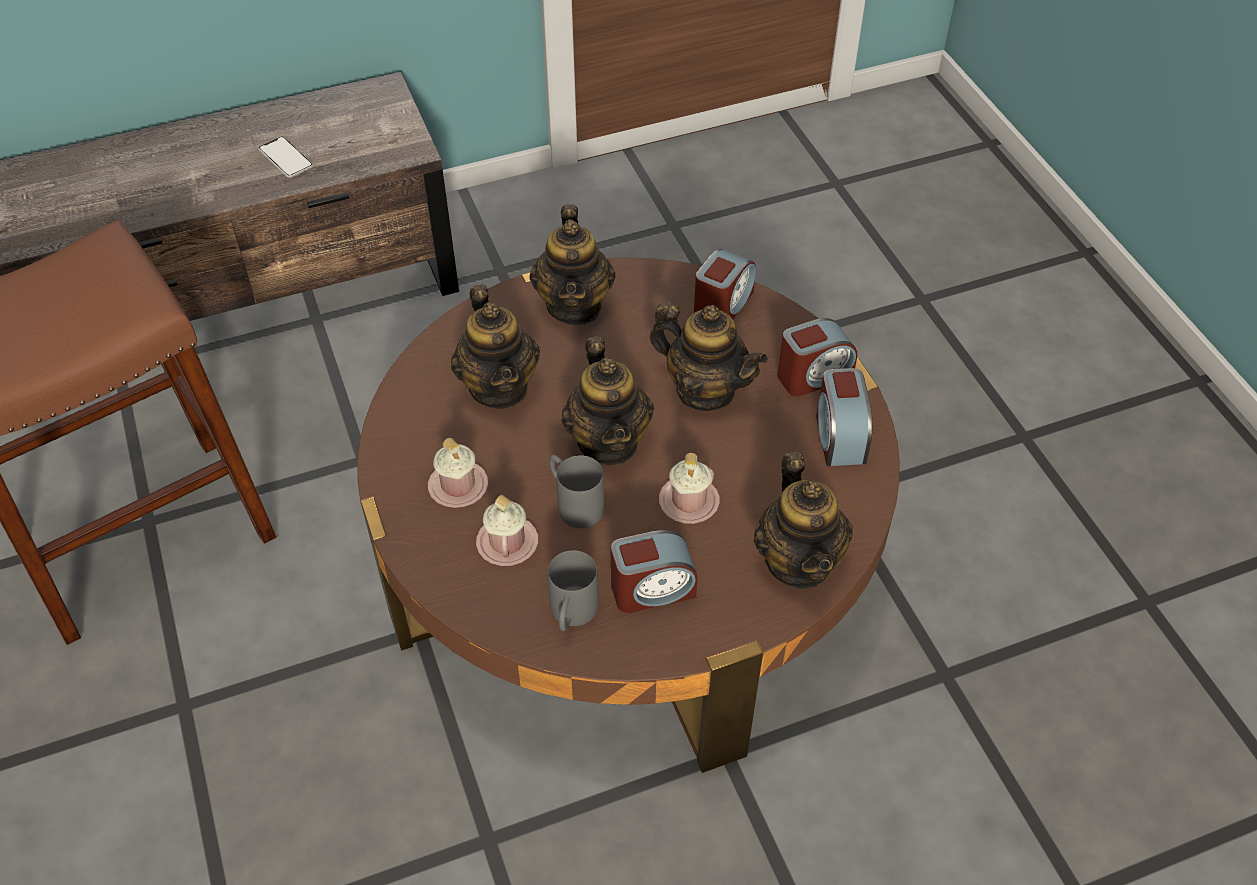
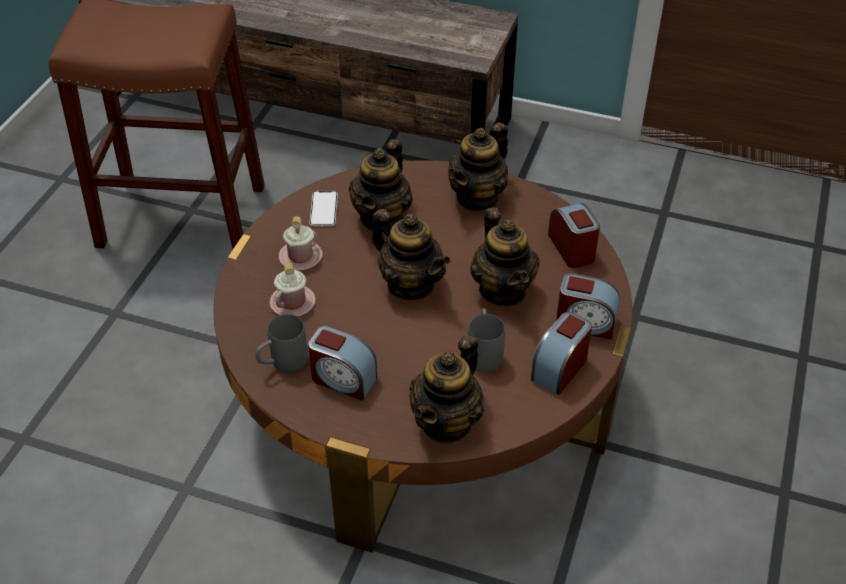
camera: 40 degrees right, 5 degrees down
(286, 158) = (398, 31): phone -> phone (323, 209)
(574, 504) = (352, 305): grey mug -> grey mug (484, 352)
(609, 442) = (410, 284): teapot -> teapot turned 75 degrees counterclockwise
(689, 501) = (419, 346): pink mug -> none
(722, 306) = (572, 248): alarm clock -> alarm clock turned 90 degrees counterclockwise

